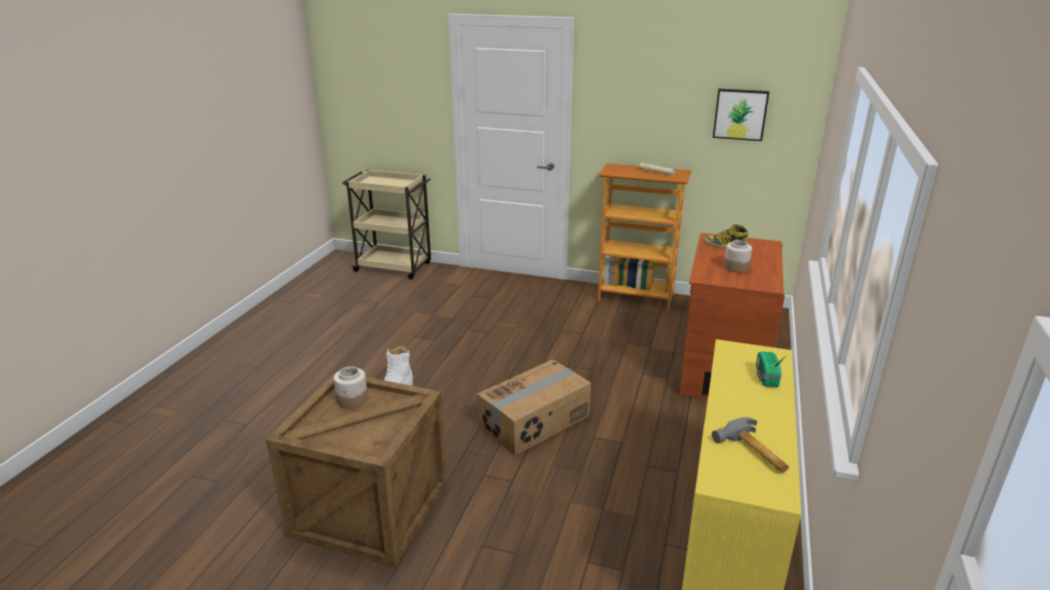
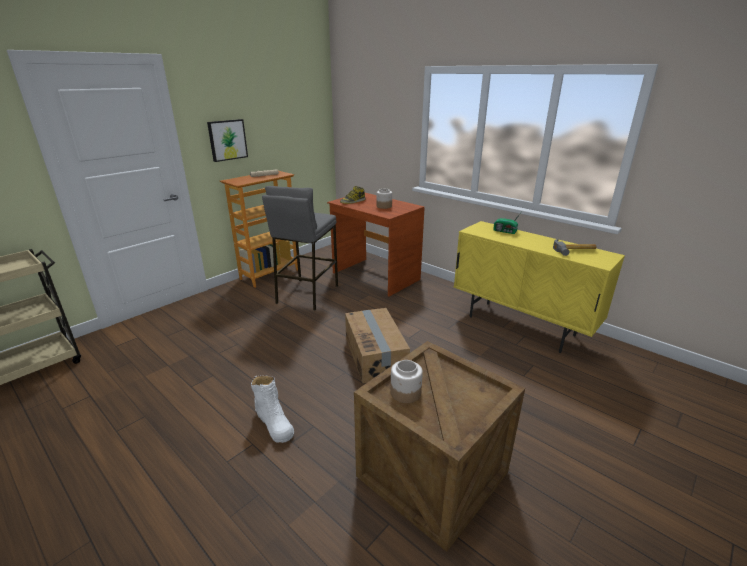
camera: 65 degrees left, 0 degrees up
(618, 335) = (307, 294): none -> grey stool
(740, 114) = (293, 123): picture -> picture (227, 140)

